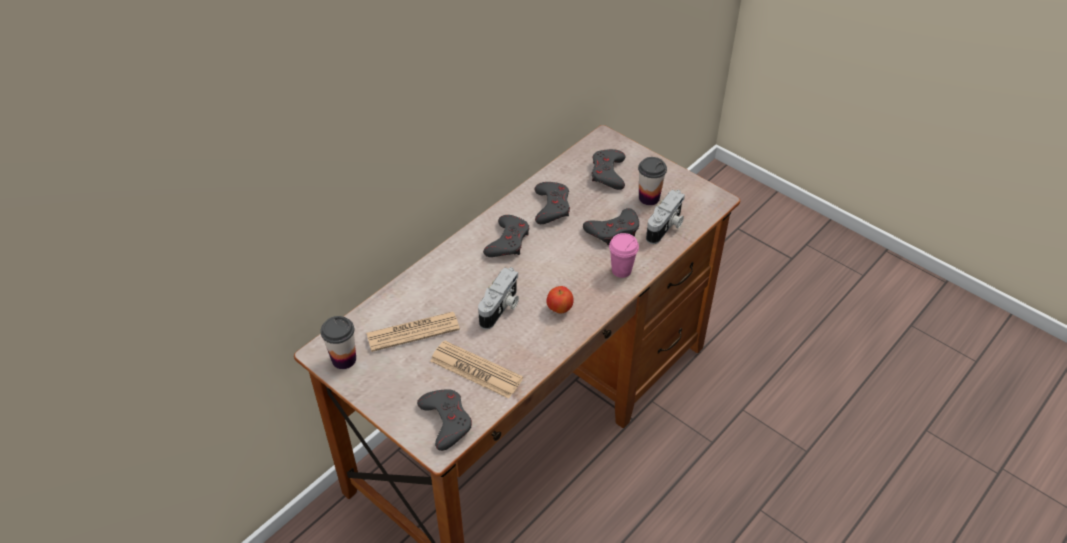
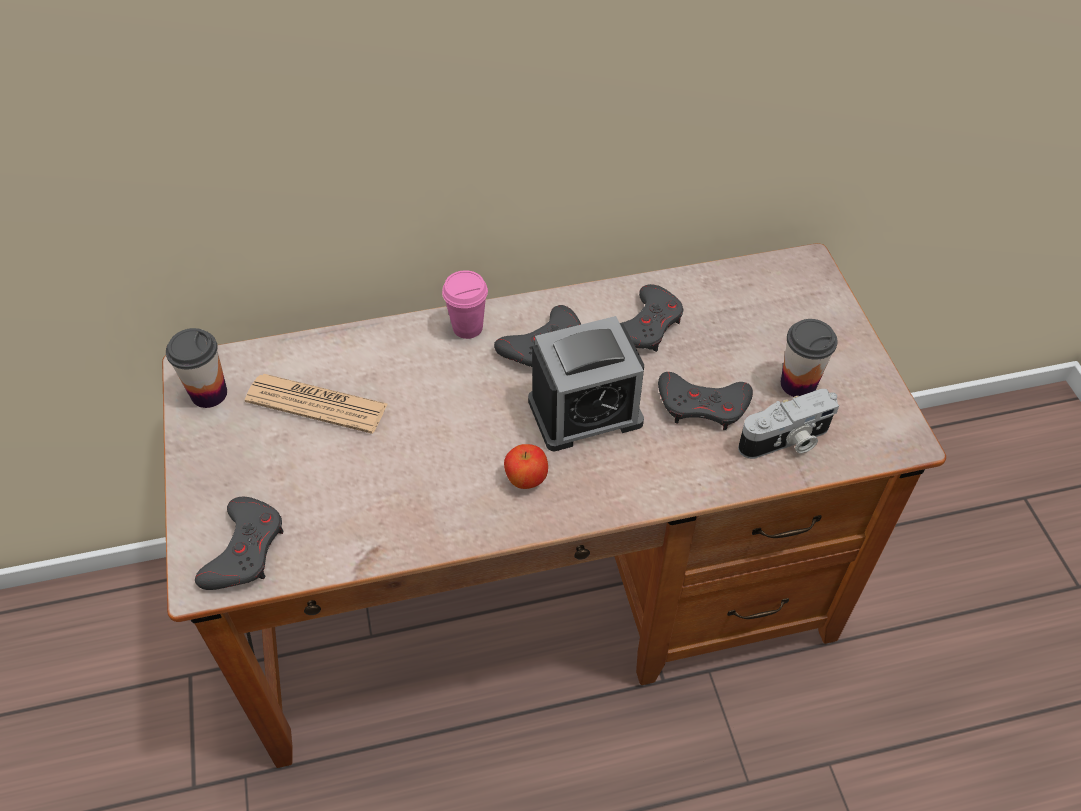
camera: 35 degrees right, 5 degrees up
(476, 370) = (343, 502): newspaper -> none
(501, 308) = (451, 433): camera -> none
(559, 262) = (585, 412): none -> alarm clock
(608, 173) = (768, 317): grey game controller -> none
(621, 270) = (662, 471): pink cup -> pink cup (467, 327)

